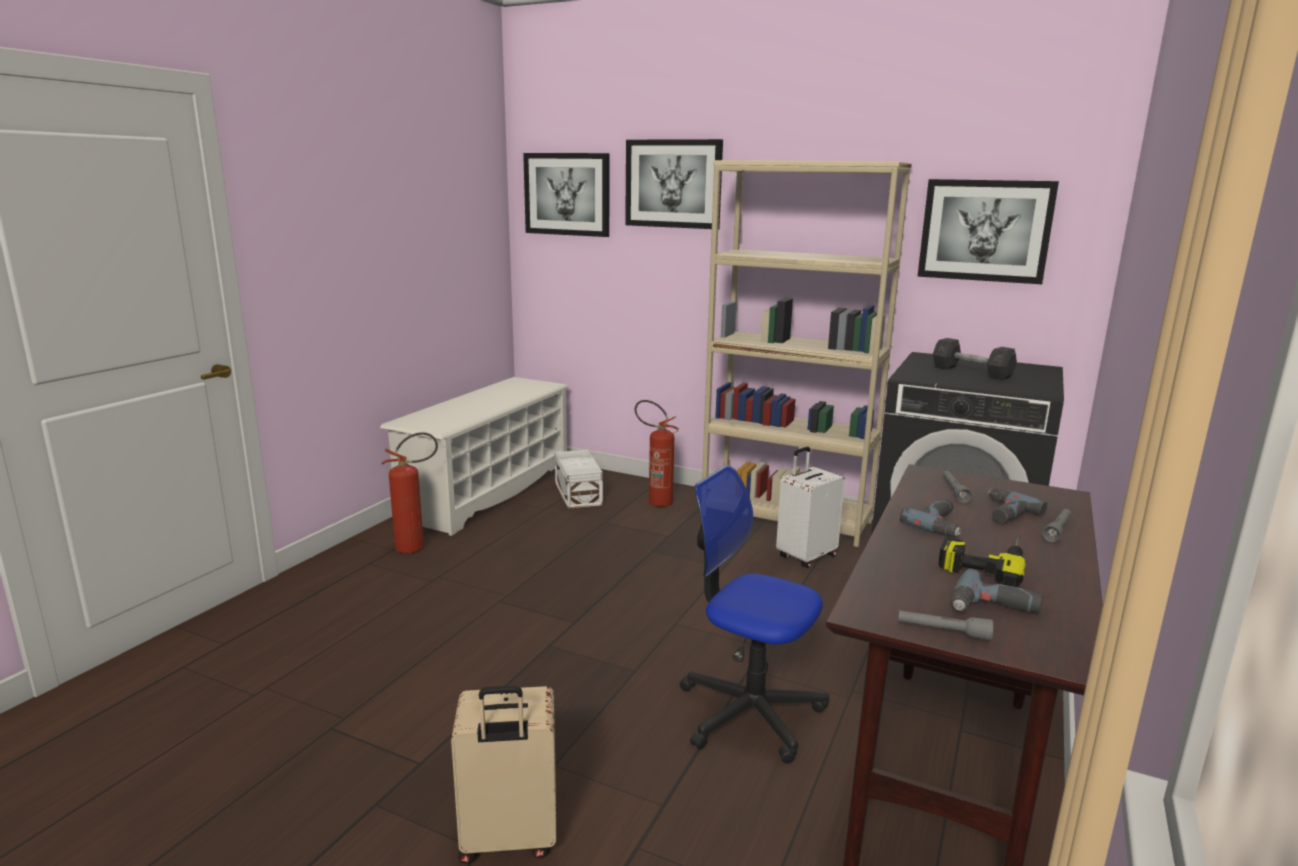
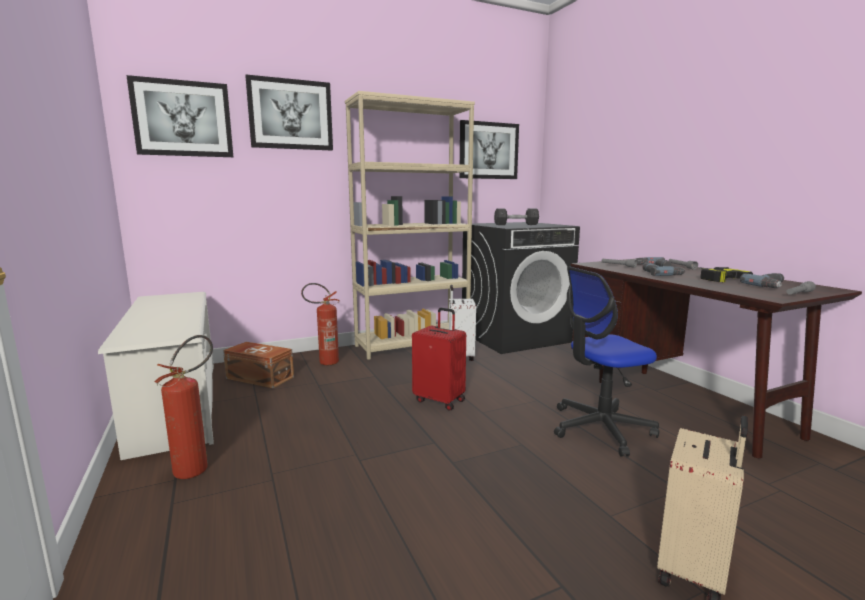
camera: 50 degrees left, 5 degrees down
(579, 493) = (260, 377): white storage box -> brown storage box
(667, 590) = (440, 400): none -> red suitcase

